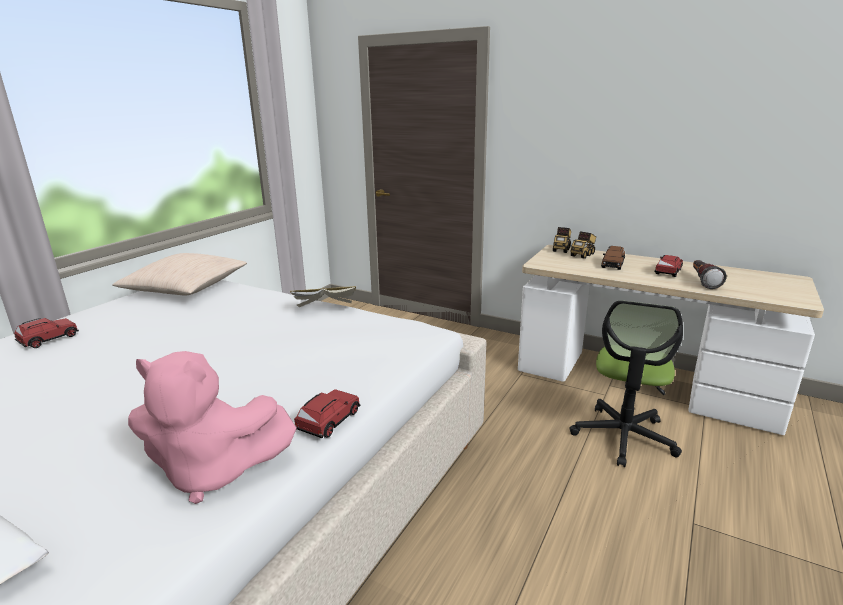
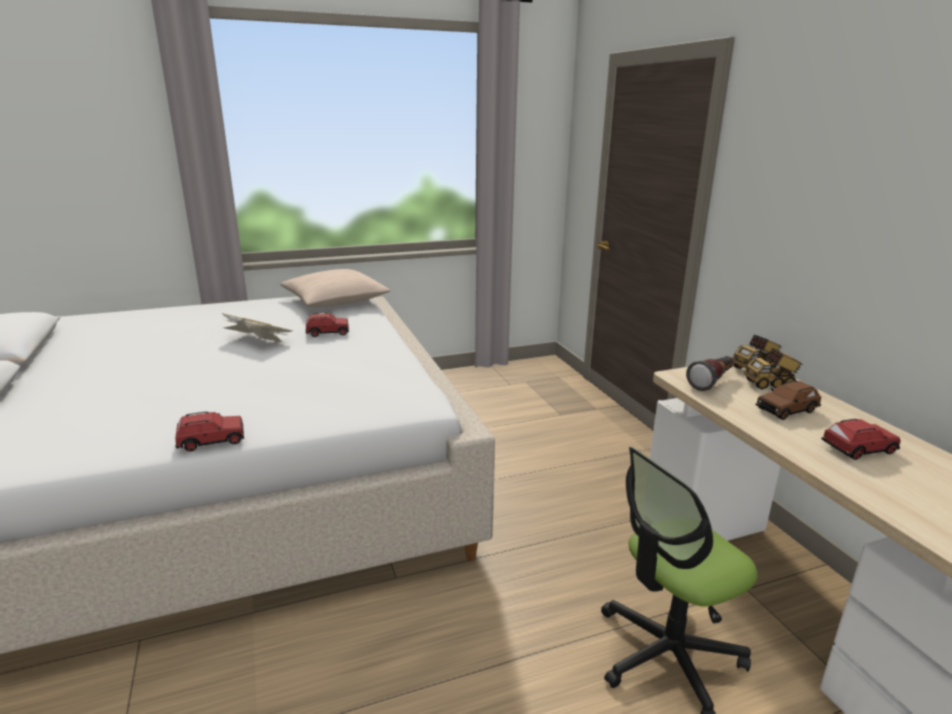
camera: 40 degrees right, 0 degrees up
(48, 339) = (201, 314): red toy car -> red toy car (327, 332)
(214, 471) = (103, 439): pink plush toy -> none
(325, 309) = (387, 352): book -> book (257, 341)
(702, 281) = (890, 483): flashlight -> flashlight (713, 382)

